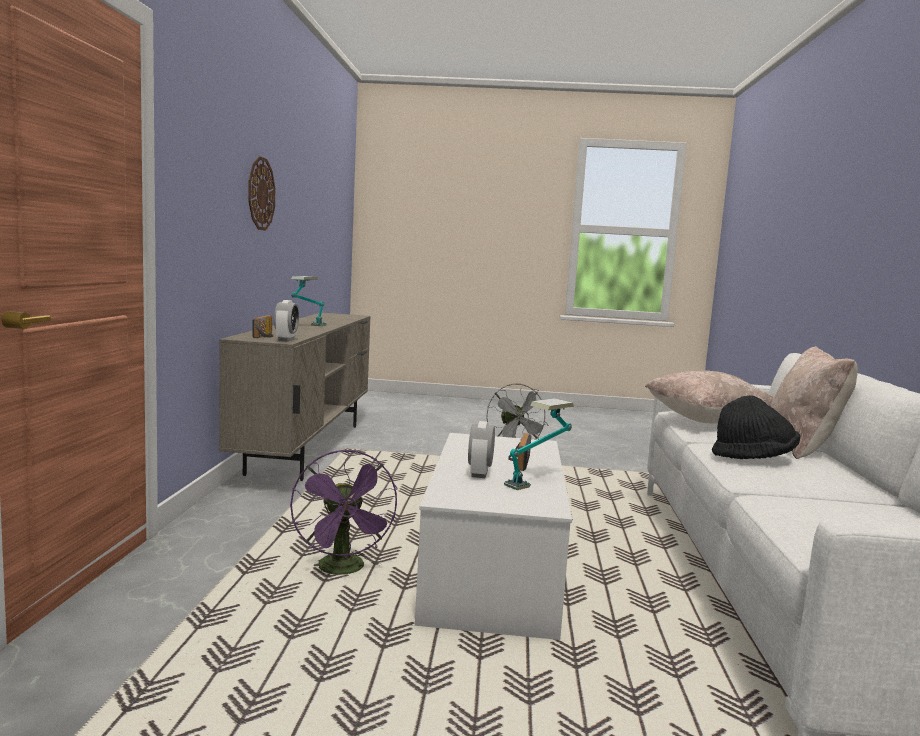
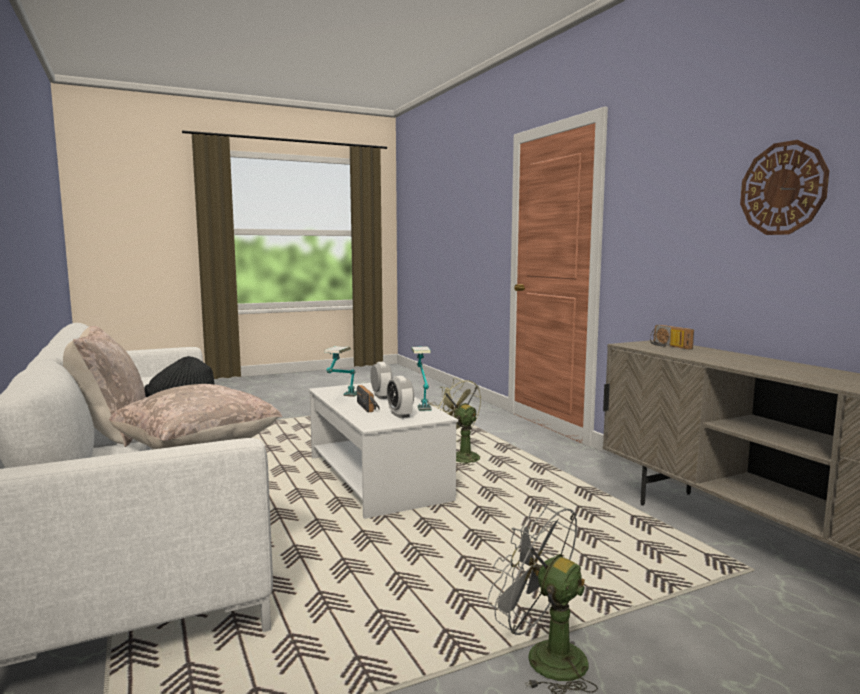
camera: 150 degrees right, 0 degrees up
(286, 340) = (635, 345): alarm clock -> alarm clock (400, 415)
(308, 326) = (766, 366): table lamp -> table lamp (422, 403)
(344, 571) = (458, 457): purple fan -> green fan

